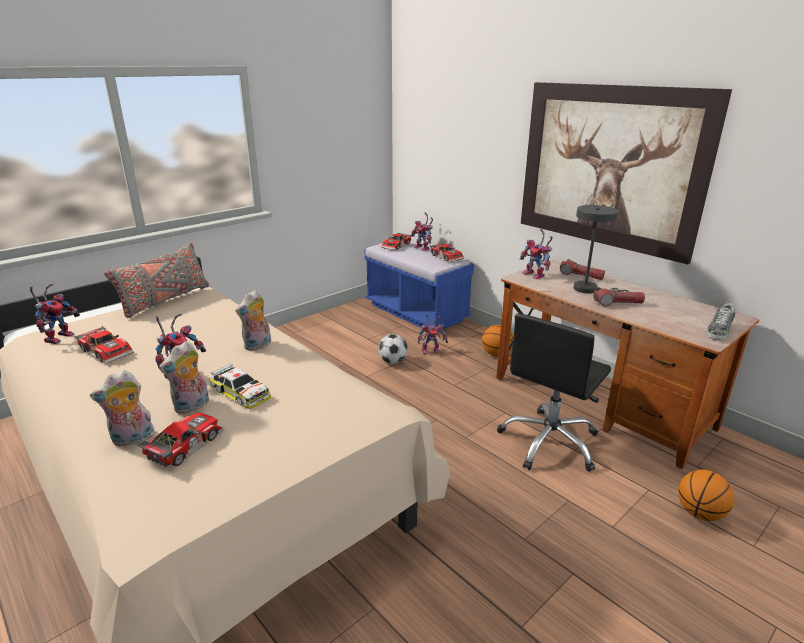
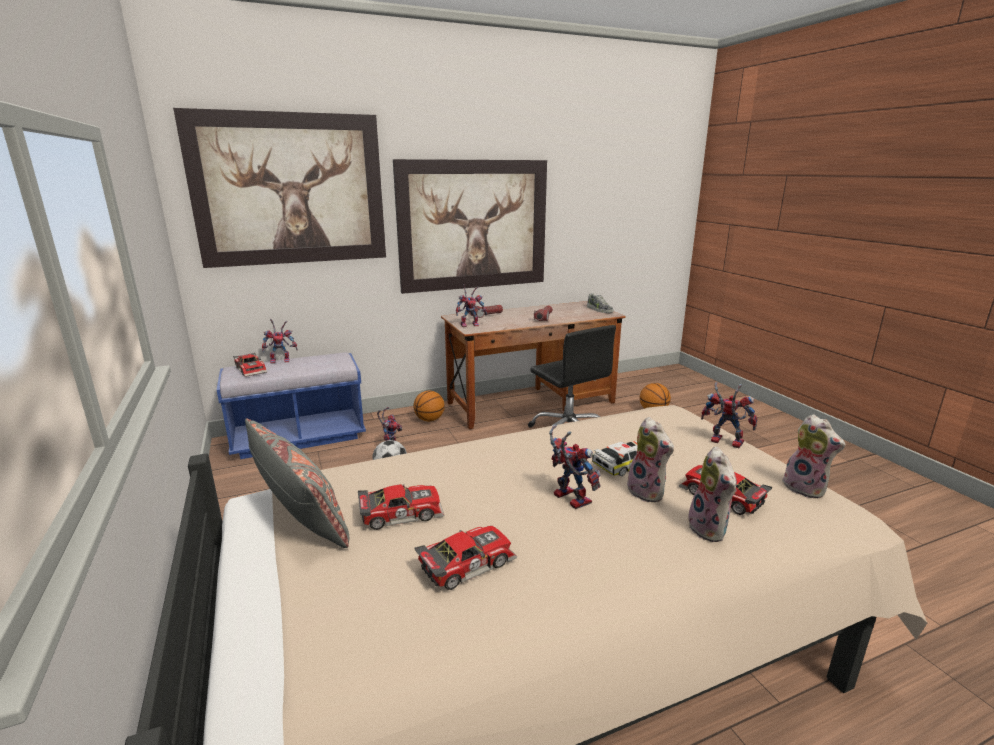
camera: 70 degrees left, 5 degrees down
(59, 337) = (358, 630): toy robot -> toy robot (723, 442)
(258, 345) = (518, 450): plush toy -> plush toy (806, 488)
(447, 256) = (325, 356): toy car -> toy car (401, 512)
(457, 107) = (290, 190): none -> picture
(589, 289) = (513, 318): grey table lamp -> none

